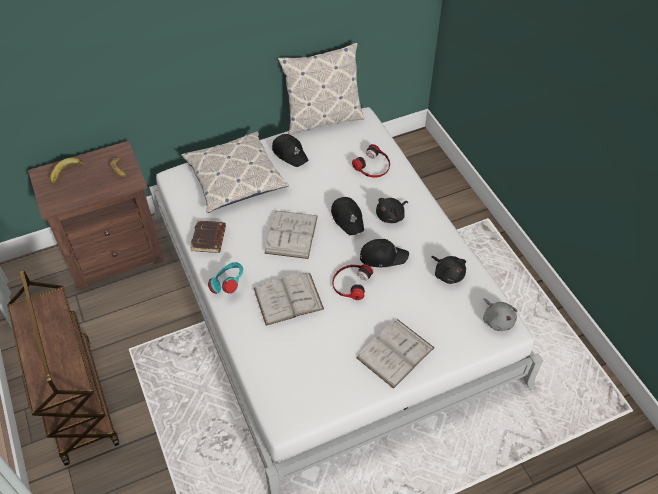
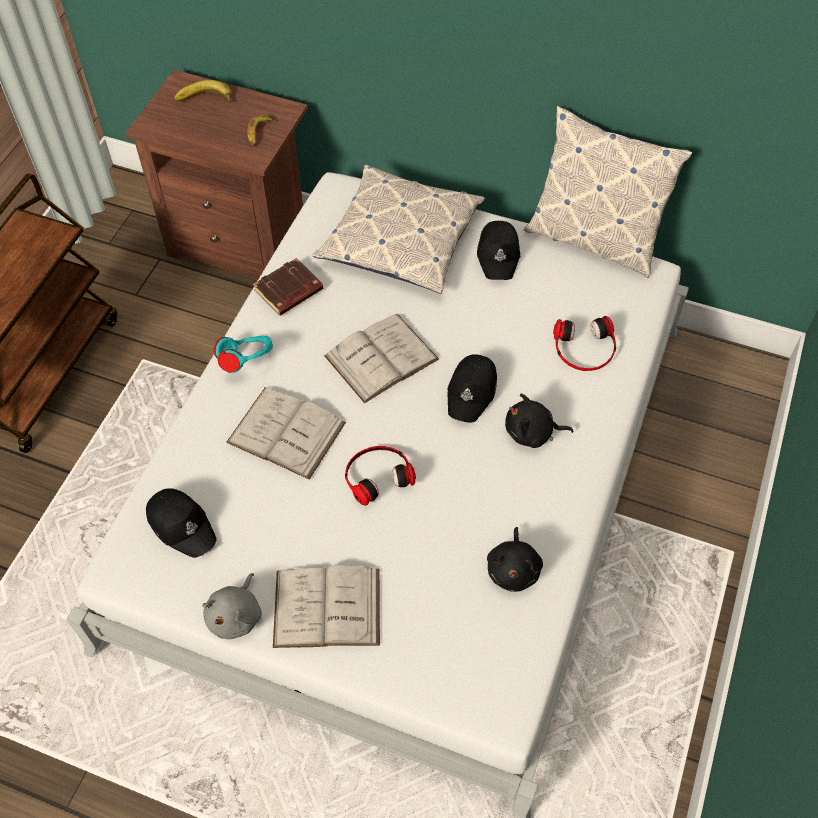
camera: 45 degrees right, 5 degrees up
(382, 256) = (456, 475): black cap -> black cap (182, 525)
(497, 320) = (504, 686): grey plush toy -> grey plush toy (236, 615)

